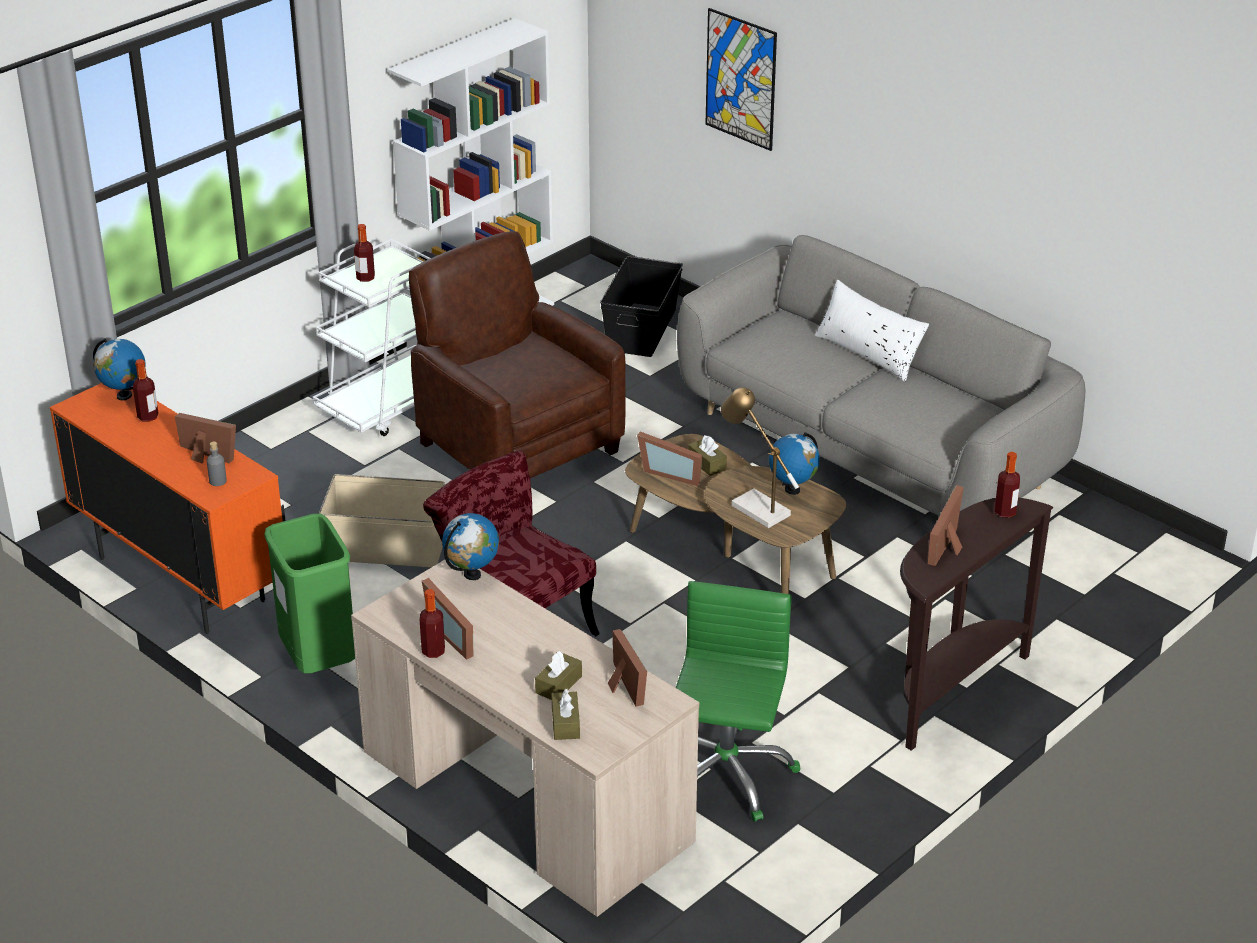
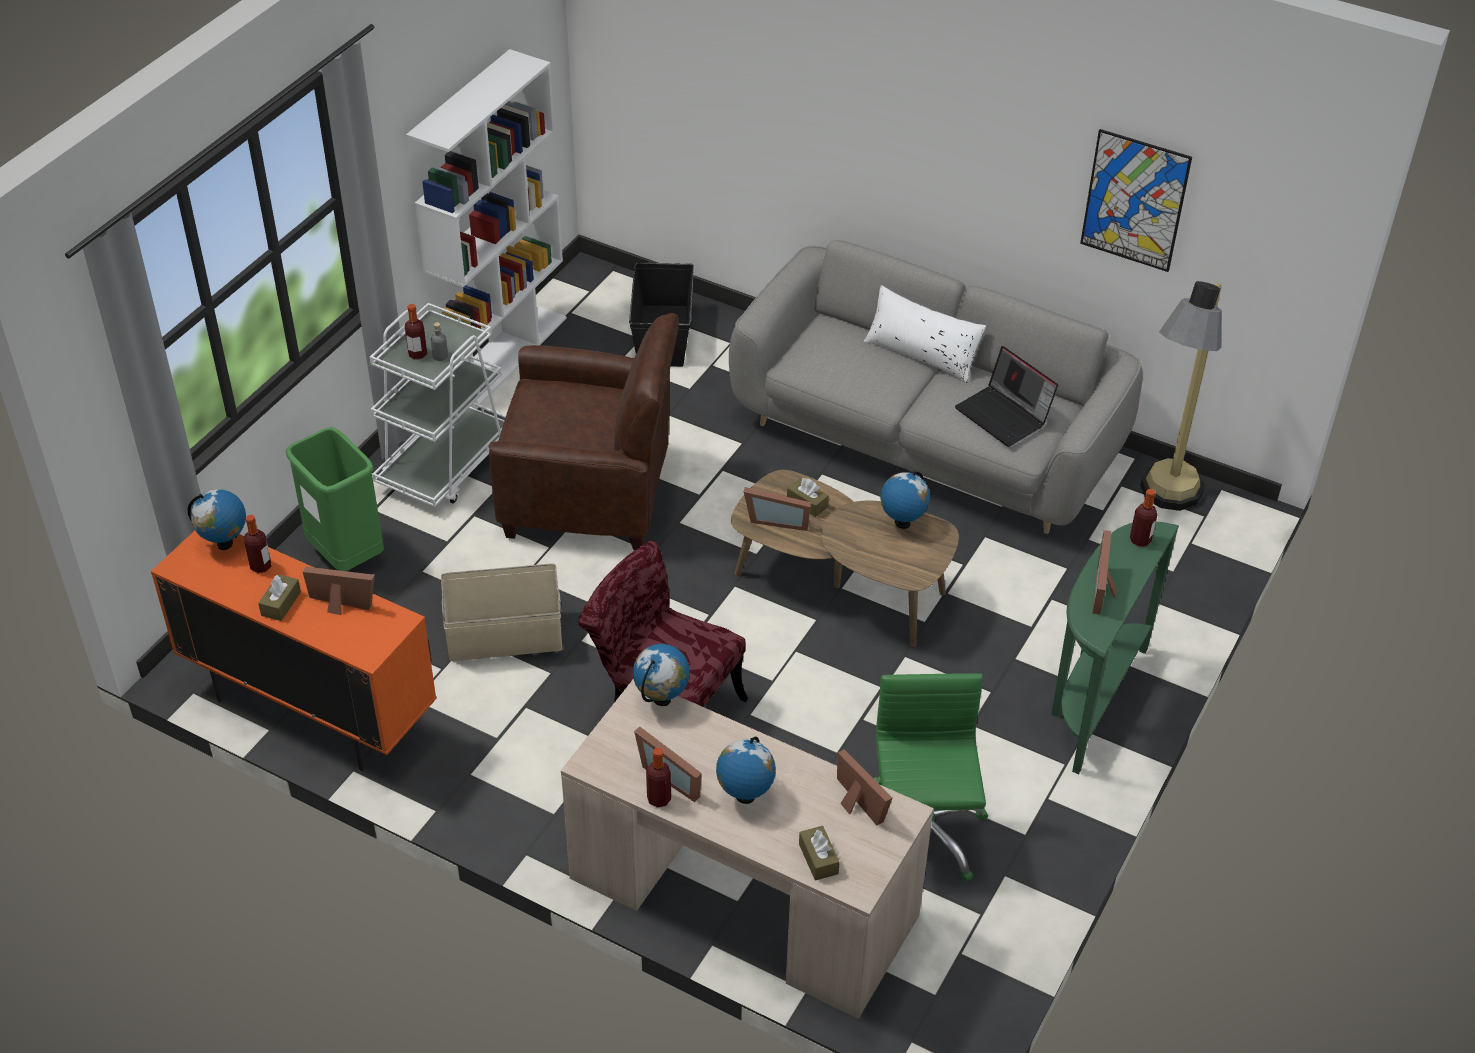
camera: 15 degrees left, 10 degrees up
(218, 481) = (366, 634): grey bottle -> grey bottle (440, 356)
(319, 661) = (487, 781): green trash can -> green trash can (347, 555)
(516, 662) = (745, 796): none -> globe
(517, 446) = (590, 493): brown armchair -> brown armchair turned 150 degrees clockwise
(558, 685) = (794, 814): brown tissue box -> brown tissue box (281, 603)
(741, 79) = (751, 88): picture -> picture (1135, 200)
(754, 507) = (874, 550): table lamp -> none
(930, 412) = (1004, 415): none -> laptop
(950, 690) = (1090, 700): brown console table -> green console table
(1094, 537) = (1161, 507): none -> floor lamp

